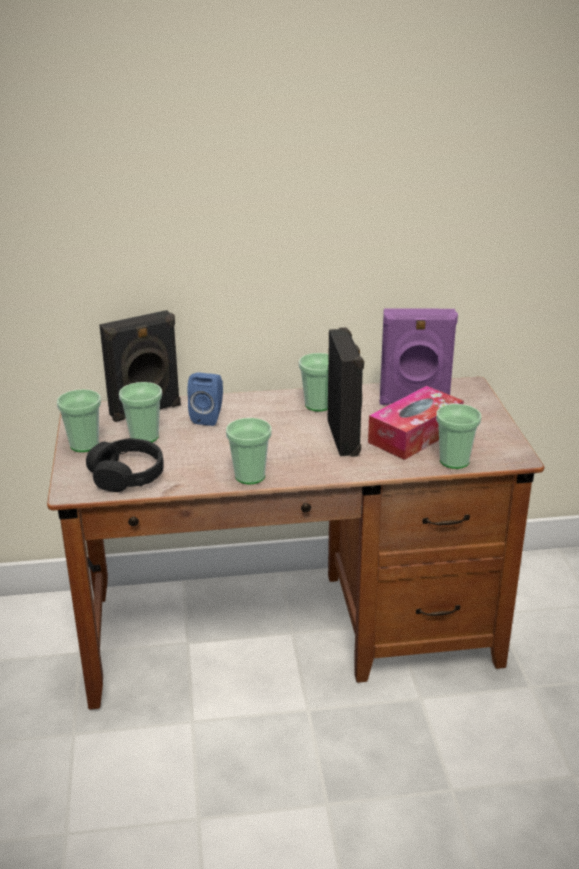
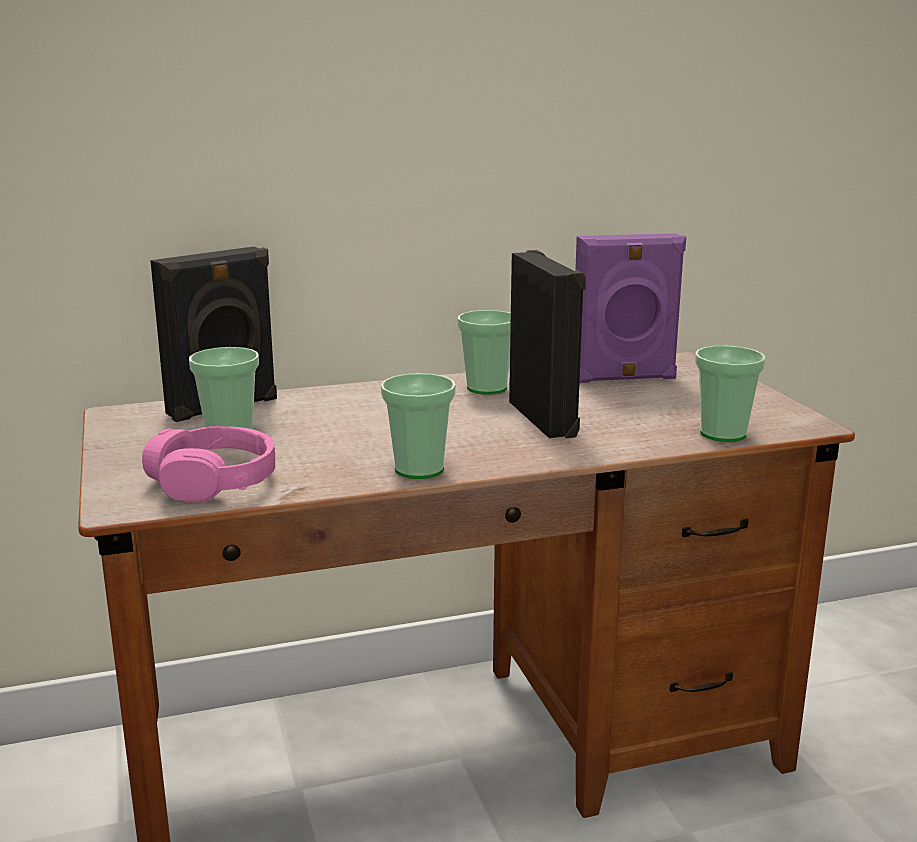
camera: 10 degrees left, 10 degrees down
(84, 445) = (131, 450): cup -> none
(127, 475) = (213, 481): black headphones -> pink headphones
(208, 417) = (326, 409): blue speaker -> none
(415, 434) = (646, 410): tissue box -> none

